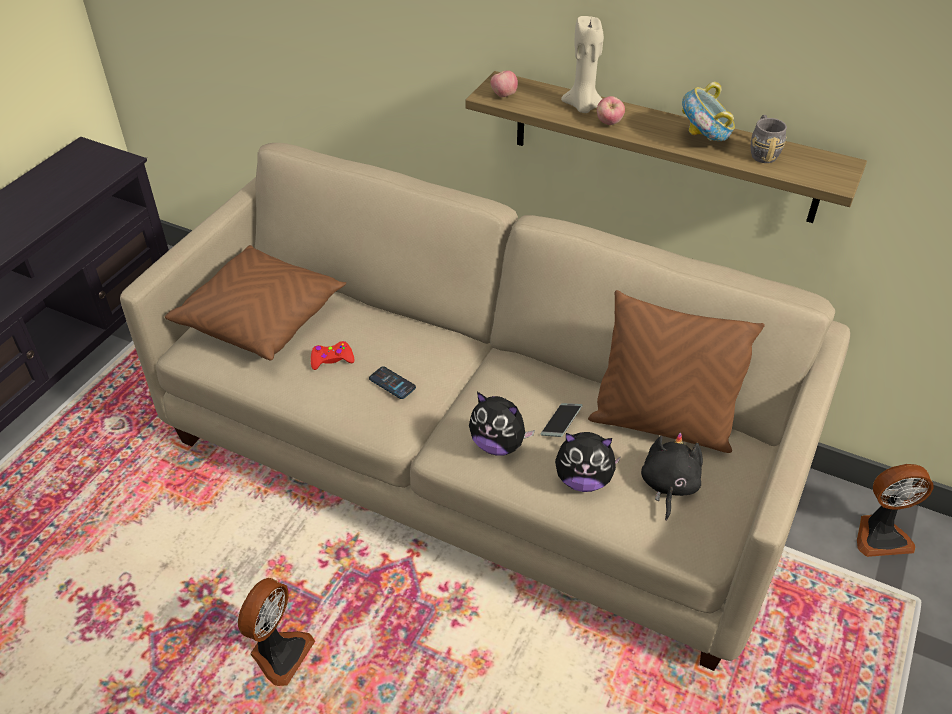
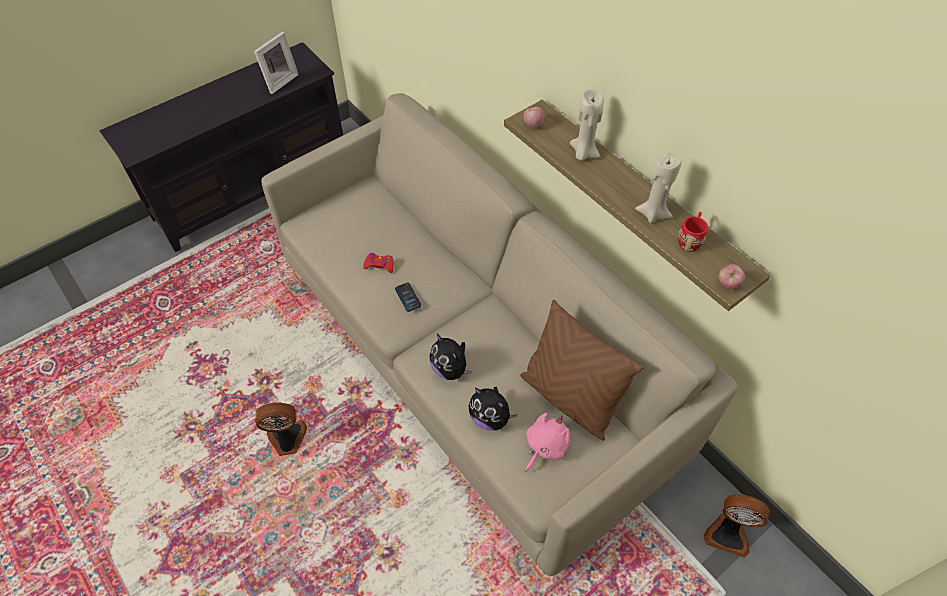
camera: 25 degrees right, 10 degrees up
(74, 185) = (279, 81): none -> picture frame
(261, 318) = (353, 217): brown pillow -> none
(279, 653) = (287, 439): fan -> fan turned 150 degrees counterclockwise
(561, 423) = (500, 370): phone -> none
(609, 123) = (592, 175): apple -> apple (727, 284)
(668, 486) = (545, 446): black plush toy -> pink plush toy
(704, 140) = (653, 213): bowl -> beige candle
(762, 152) = (690, 239): grey mug -> red mug

